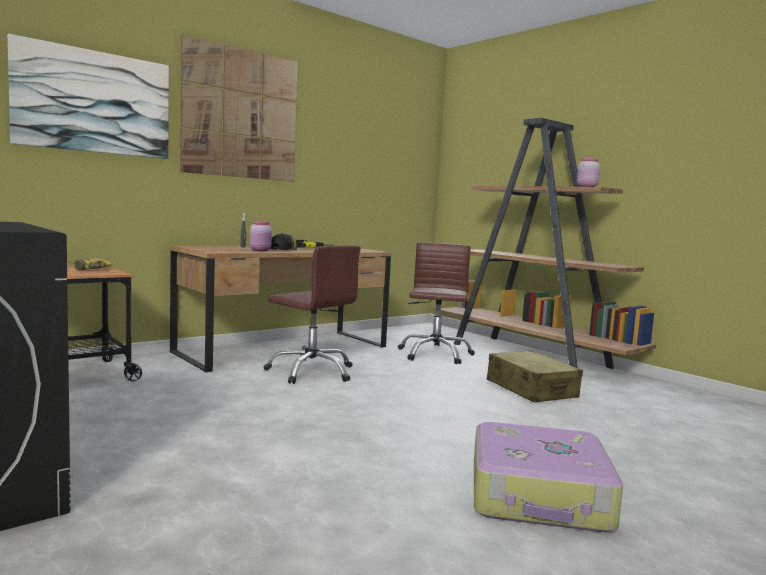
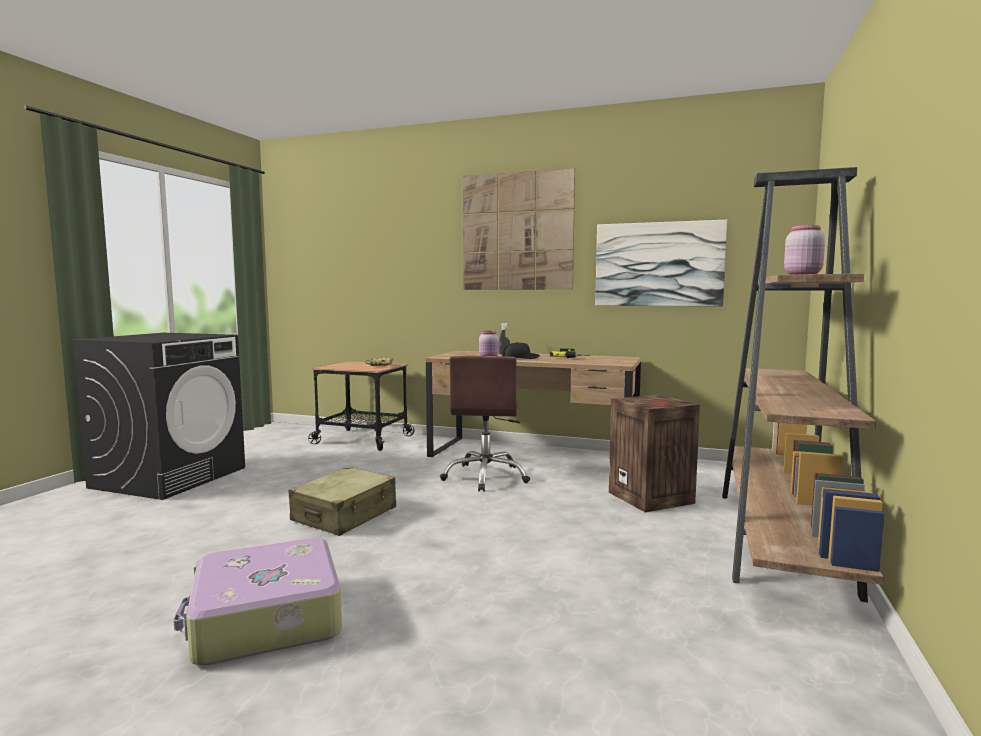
camera: 60 degrees right, 0 degrees up
(93, 102) = (404, 244): picture -> picture (658, 264)
(434, 354) = (652, 498): brown office chair -> crate
(531, 389) = (612, 564): beige suitcase -> beige suitcase (345, 515)

